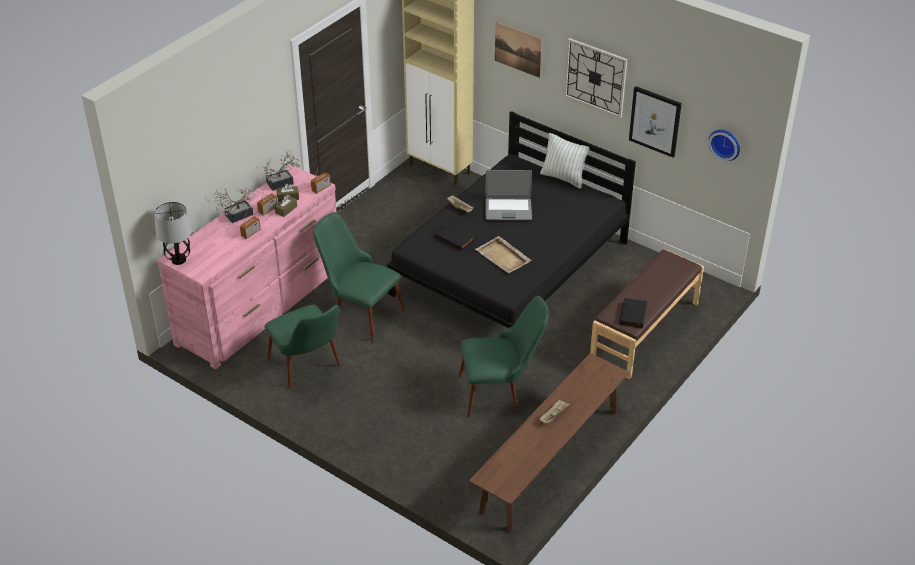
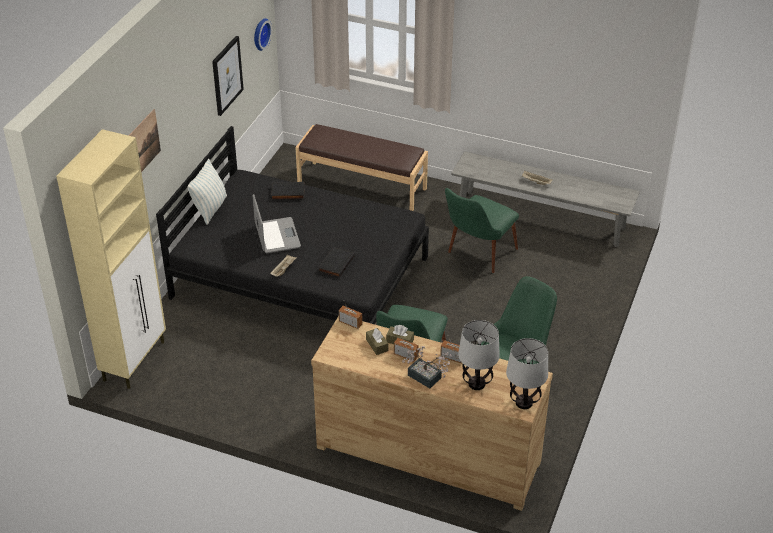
camera: 105 degrees left, 0 degrees up
(214, 239) = (476, 384): none -> table lamp
(261, 305) = (428, 453): pink dresser -> brown dresser
(283, 182) = (350, 356): potted plant -> none
(500, 392) = (476, 256): green chair -> green chair turned 120 degrees counterclockwise
(503, 257) = (353, 229): beige tray -> none
(550, 461) = (541, 218): brown bench -> grey bench
(595, 77) = (190, 91): wall clock -> none
(632, 314) = (398, 152): black book -> black book (287, 193)

